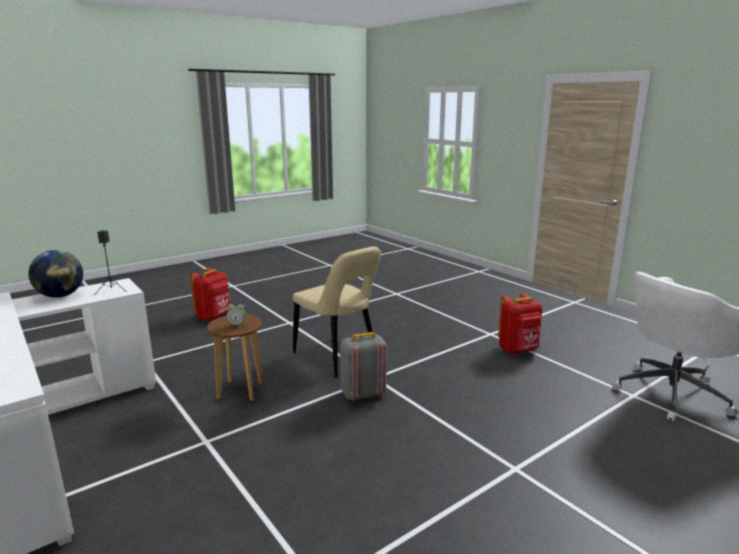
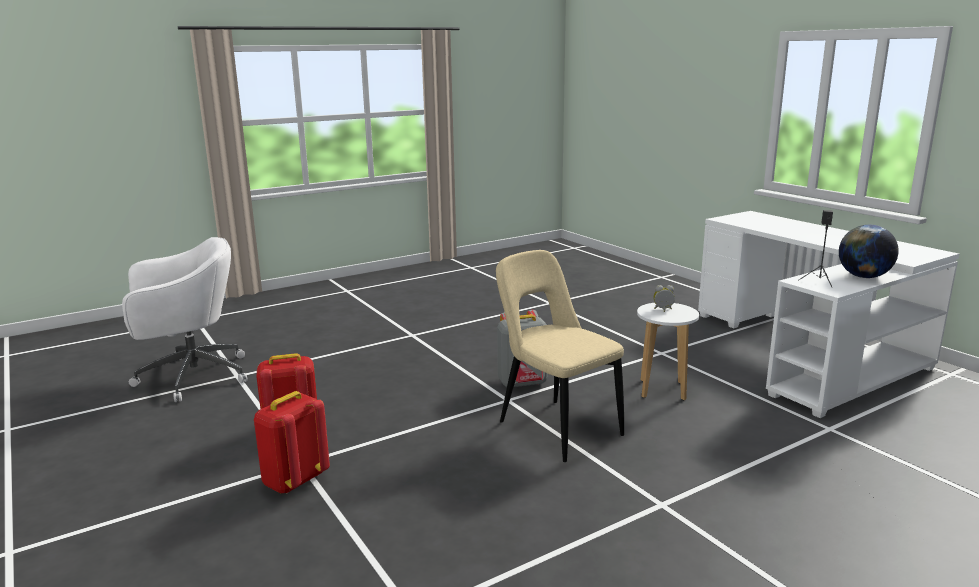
camera: 175 degrees left, 0 degrees up
(214, 317) = (834, 528): red backpack -> red backpack (294, 481)
(241, 391) = (662, 390): brown stool -> white stool

